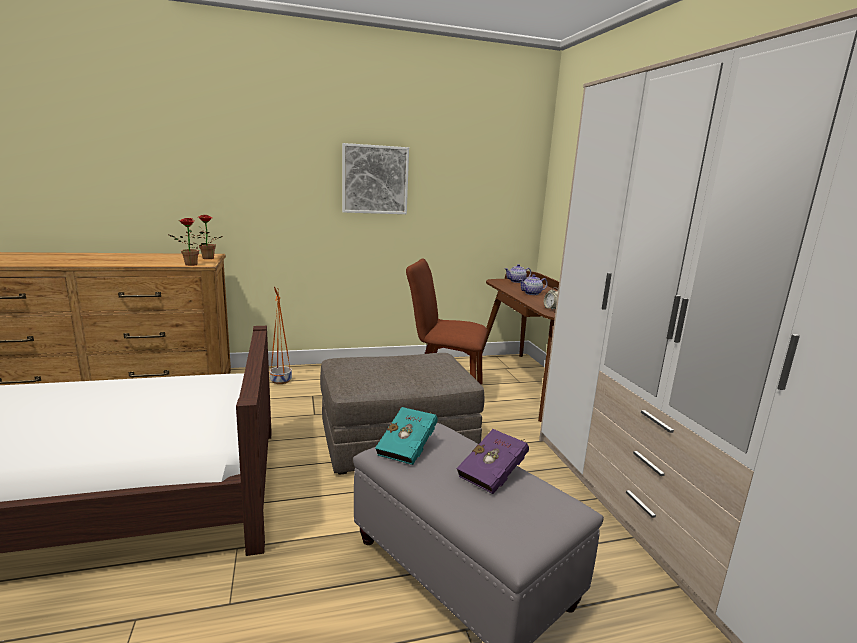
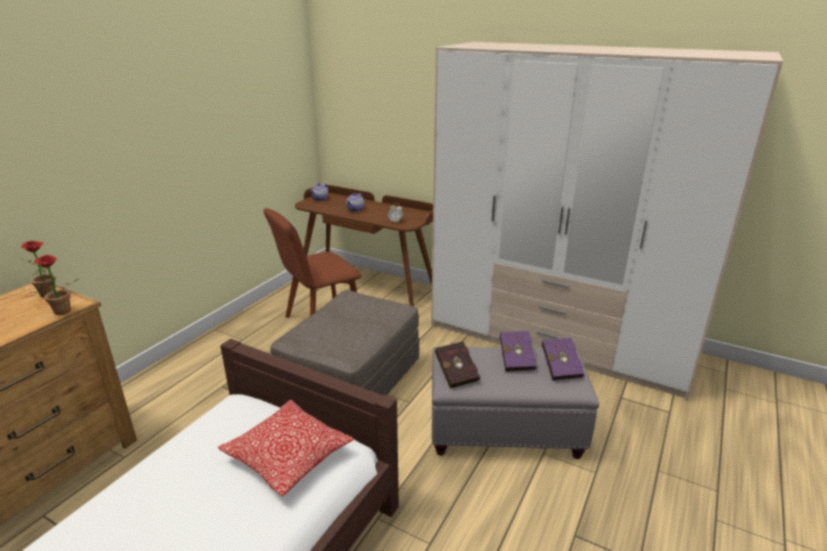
camera: 45 degrees left, 10 degrees up
(183, 420) = (288, 456): none -> pillow
(280, 381) = (163, 391): orange planter -> none
(375, 179) = (179, 135): picture -> none
(409, 448) = (456, 373): turquoise book -> red book
(533, 513) = (560, 367): none -> purple book

